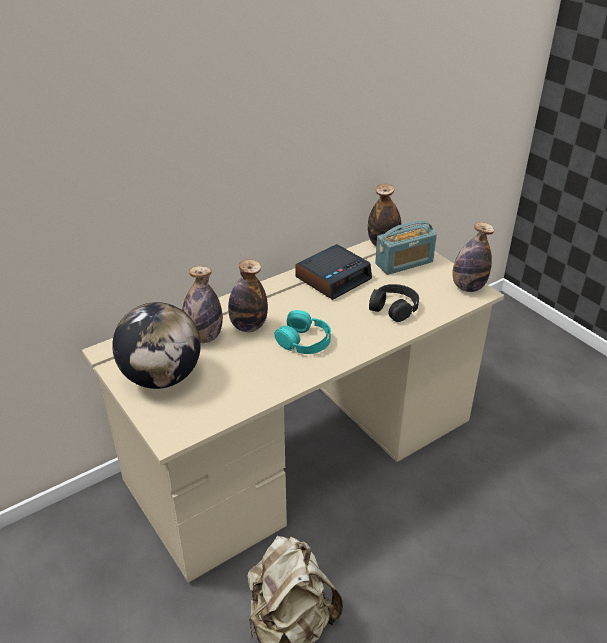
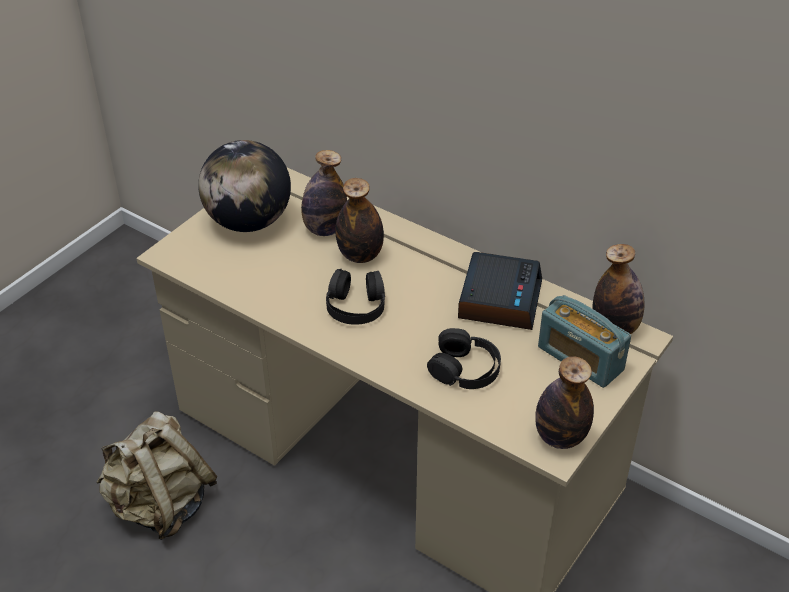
camera: 70 degrees right, 5 degrees up
(304, 340) = (356, 305): turquoise headphones -> black headphones
(333, 278) = (499, 299): alarm clock -> alarm clock turned 105 degrees counterclockwise

